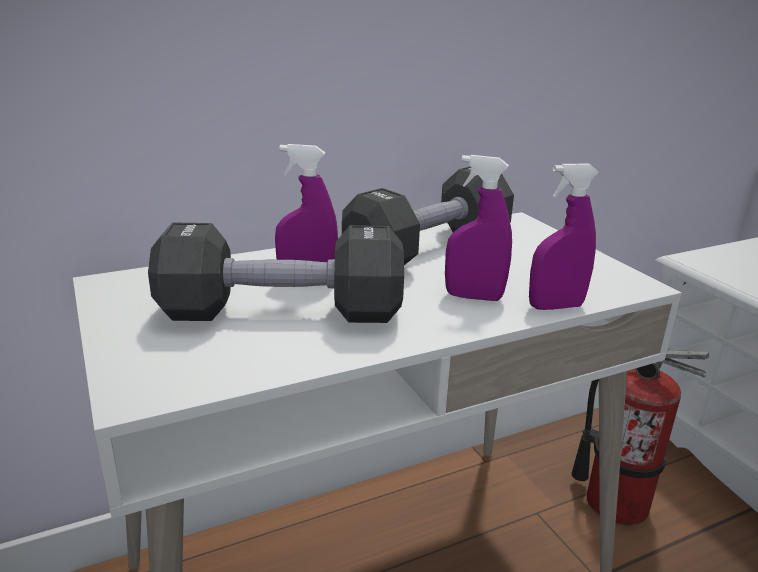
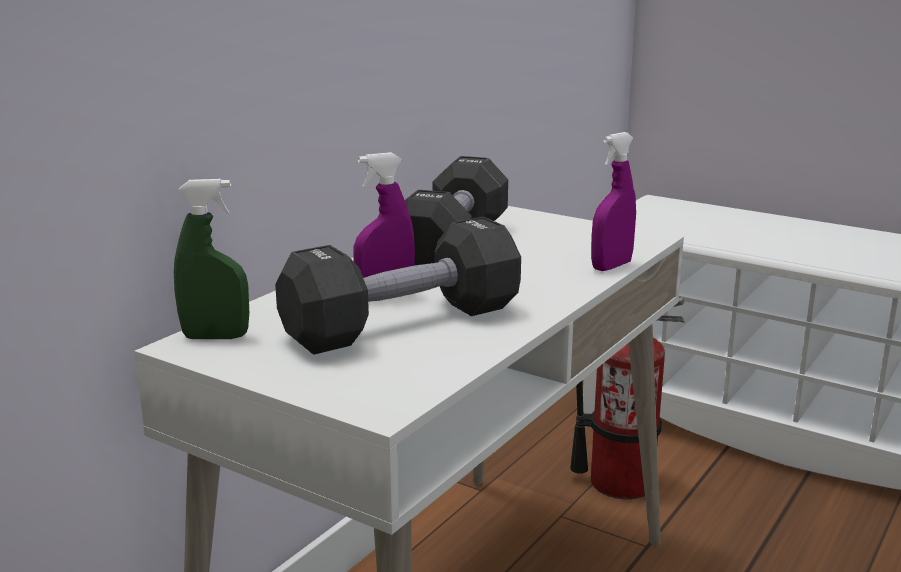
camera: 30 degrees left, 5 degrees down
(136, 282) = (215, 337): none -> green spray bottle
(473, 297) = (541, 274): purple spray bottle -> none

